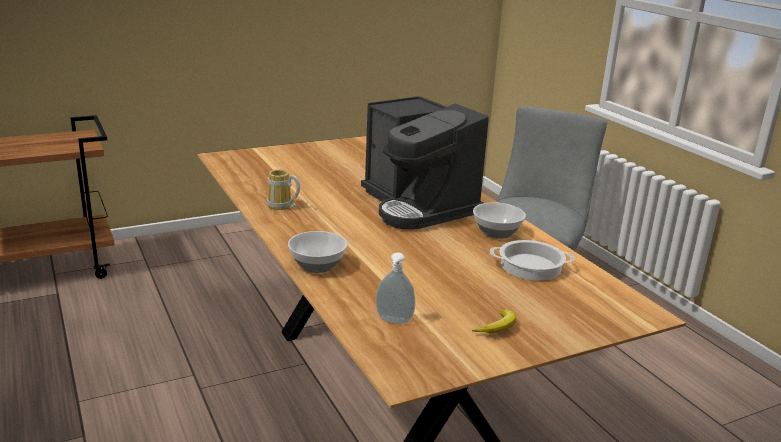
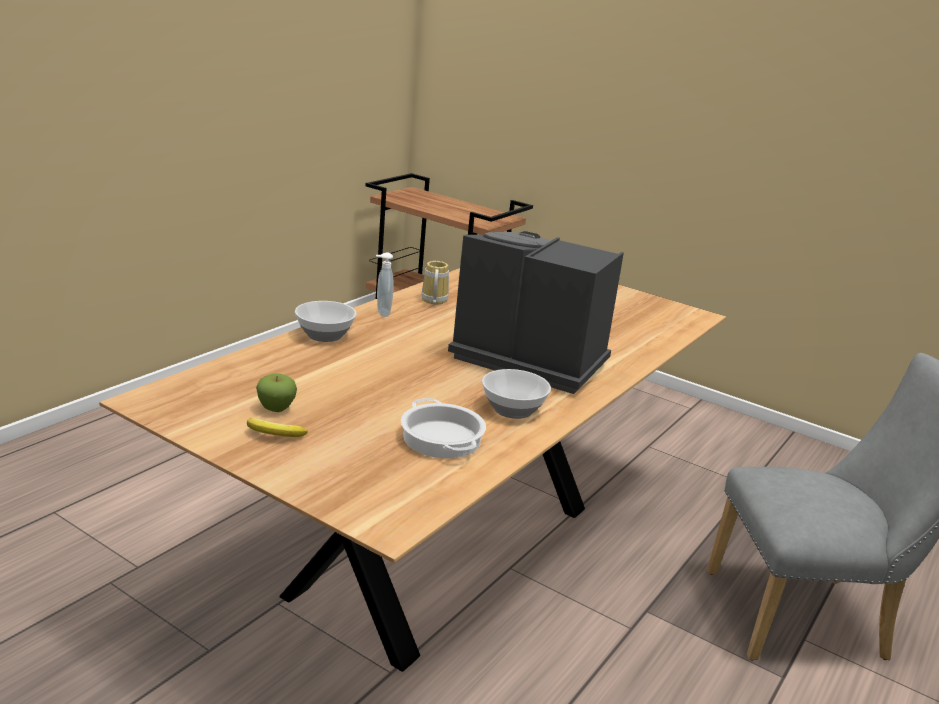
camera: 60 degrees right, 0 degrees up
(393, 321) = (244, 382): soap dispenser -> soap dispenser (382, 313)
(418, 206) = (527, 359): coffee machine -> coffee machine turned 90 degrees clockwise
(453, 317) = (276, 409): none -> apple

